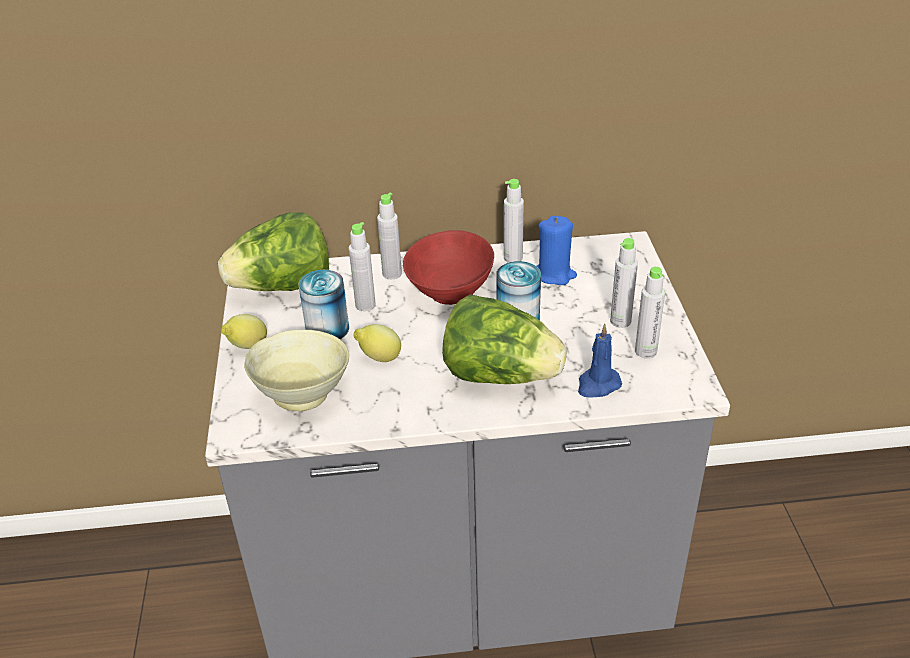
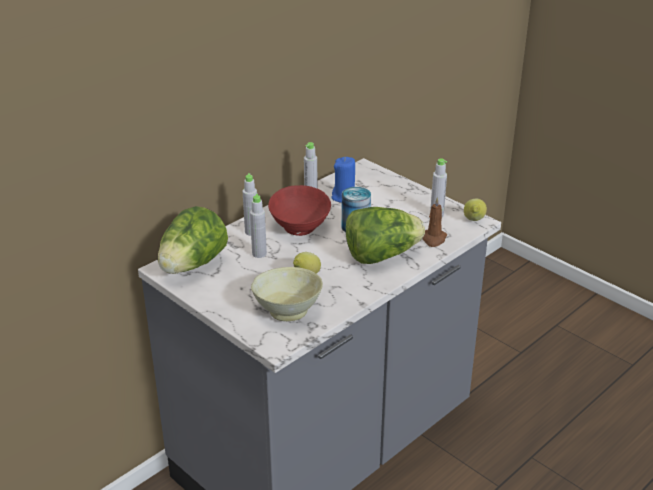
camera: 40 degrees left, 5 degrees down
(247, 347) = (219, 304): lemon -> lemon (474, 221)
(327, 329) = (254, 274): can -> none
(597, 385) = (433, 239): blue candle -> brown candle
(620, 321) = (407, 206): grey bottle -> none

